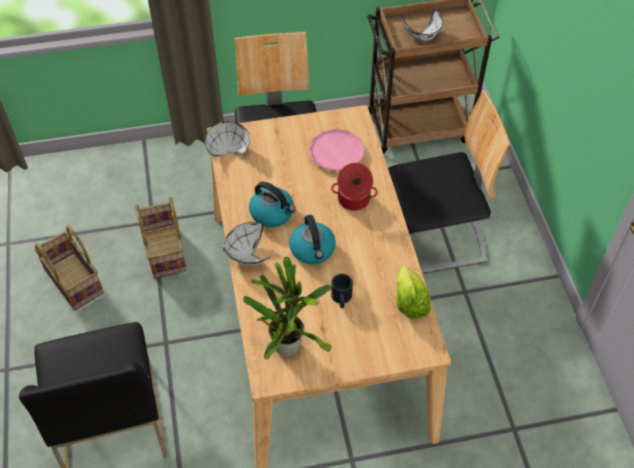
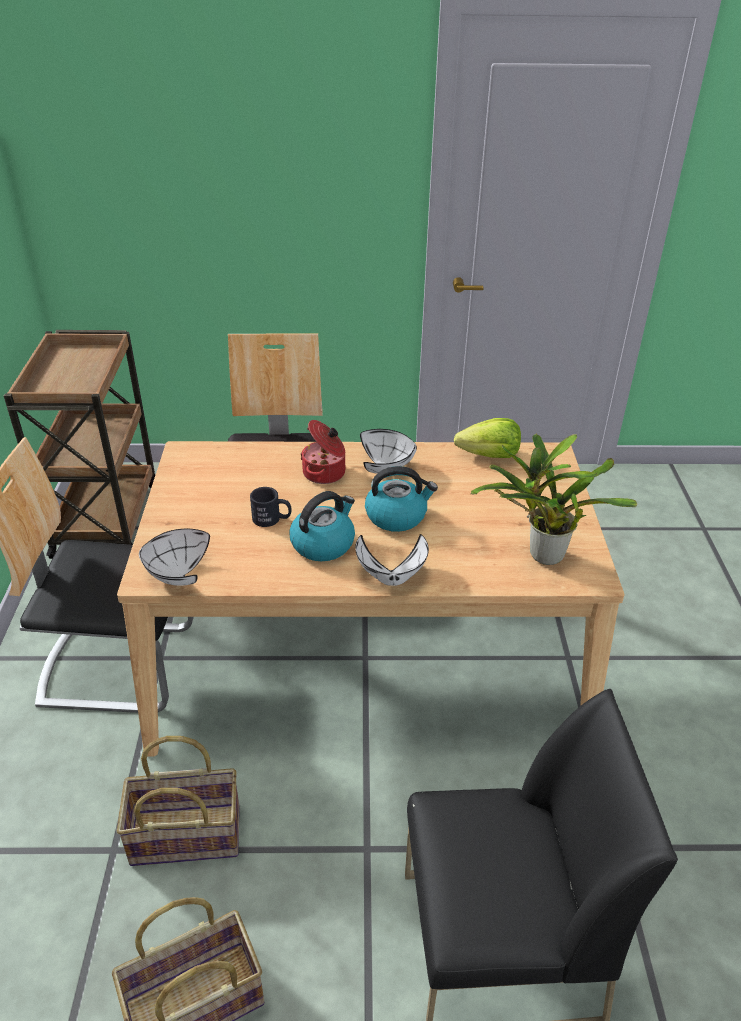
camera: 80 degrees left, 15 degrees down
(336, 153) = (239, 475): pink plate -> none
(341, 299) = (478, 503): black mug -> black mug (272, 519)
(423, 36) = (80, 379): white bowl -> white bowl (387, 467)

